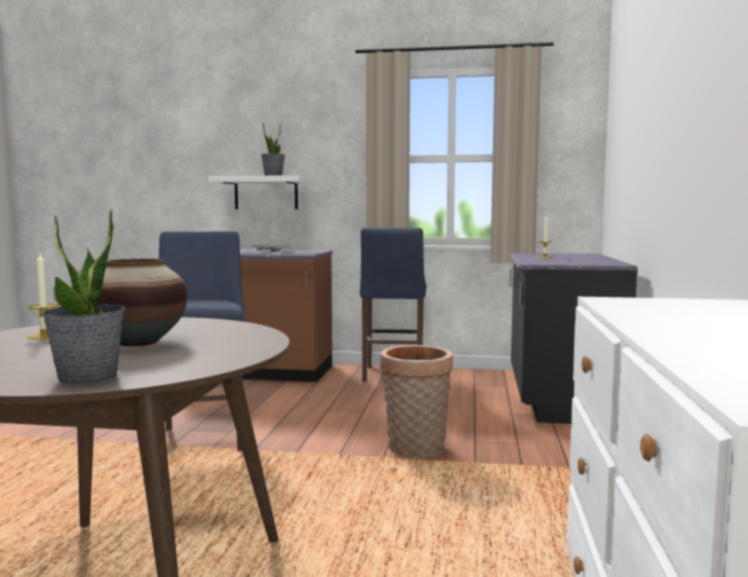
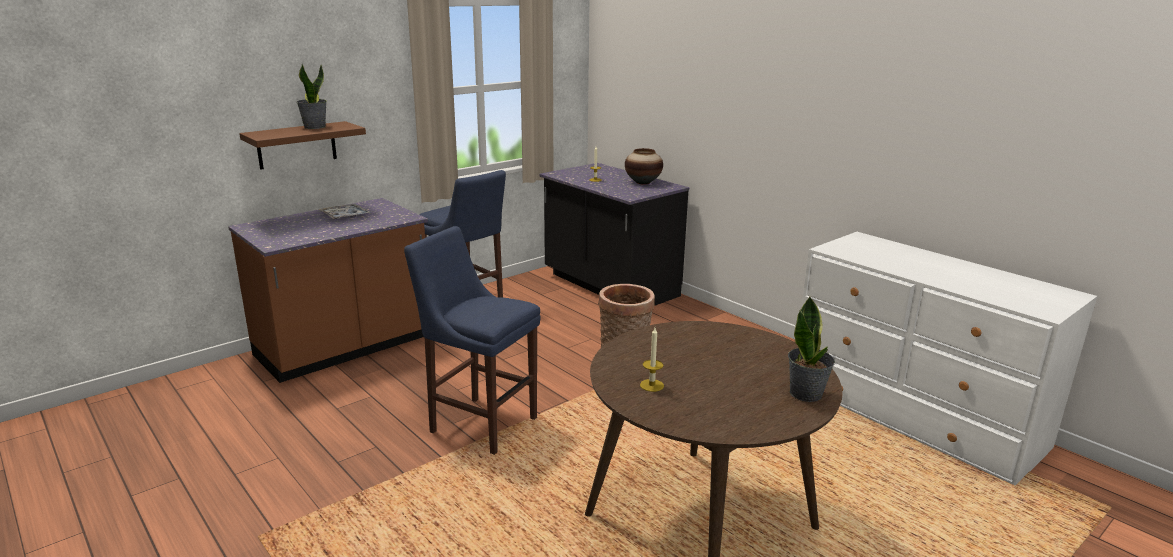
camera: 50 degrees left, 15 degrees up
(137, 343) = (716, 364): vase -> vase (643, 182)
(266, 193) = (297, 145): white shelf -> brown shelf

